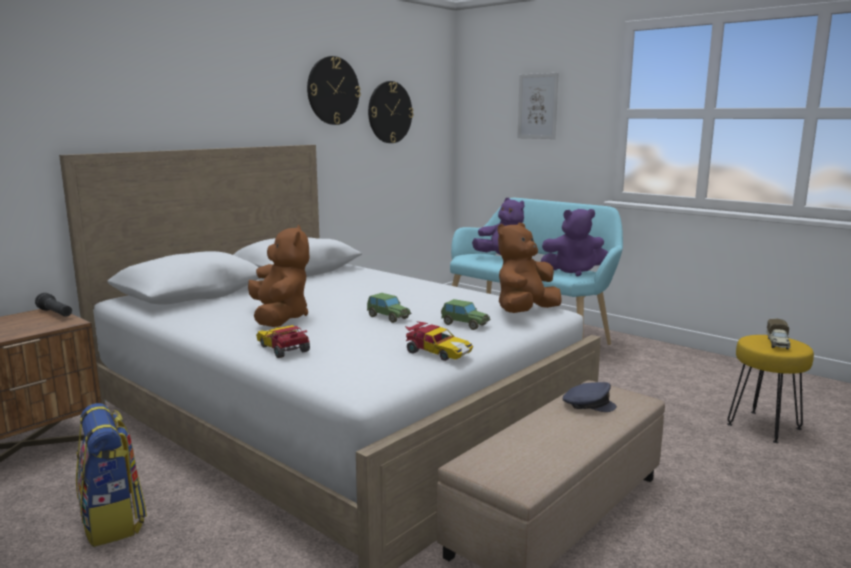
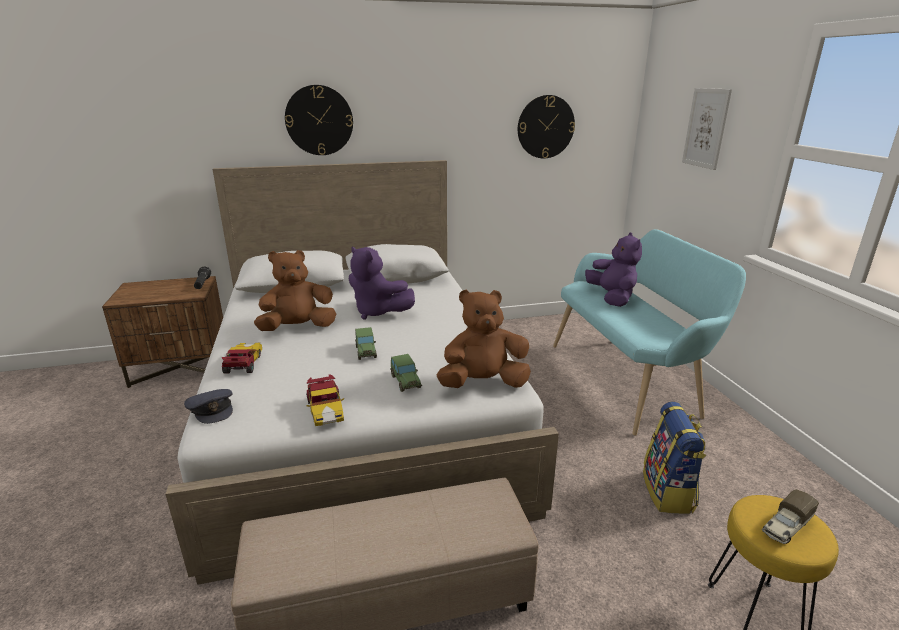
camera: 35 degrees right, 10 degrees up
(113, 521) = (150, 446): backpack -> backpack (668, 492)
(279, 318) = (298, 328): brown plush toy -> brown plush toy turned 135 degrees counterclockwise
(333, 90) = (475, 108): wall clock -> wall clock (319, 120)
(573, 271) = (658, 333): purple plush toy -> purple plush toy (377, 312)
(588, 404) = (452, 511): grey cap -> grey cap (212, 409)

